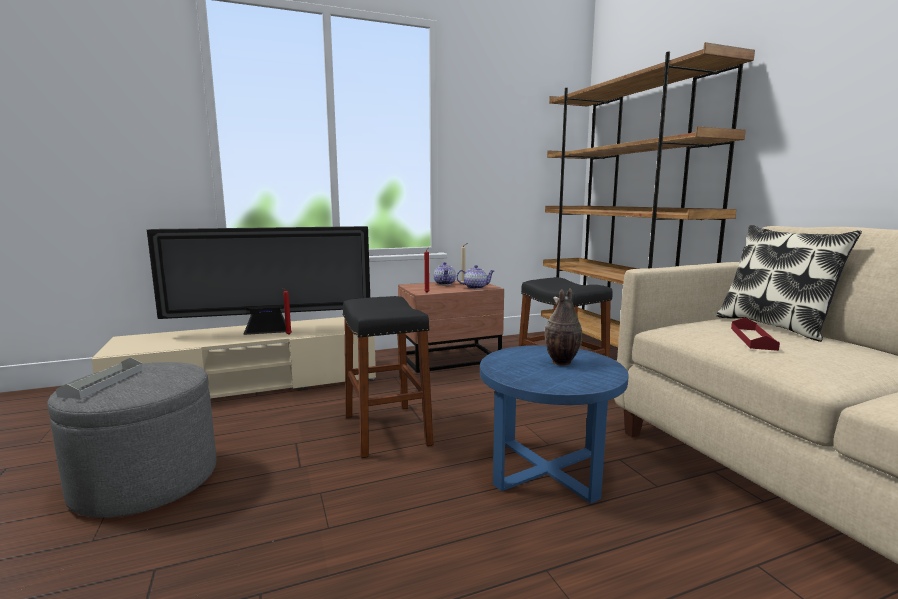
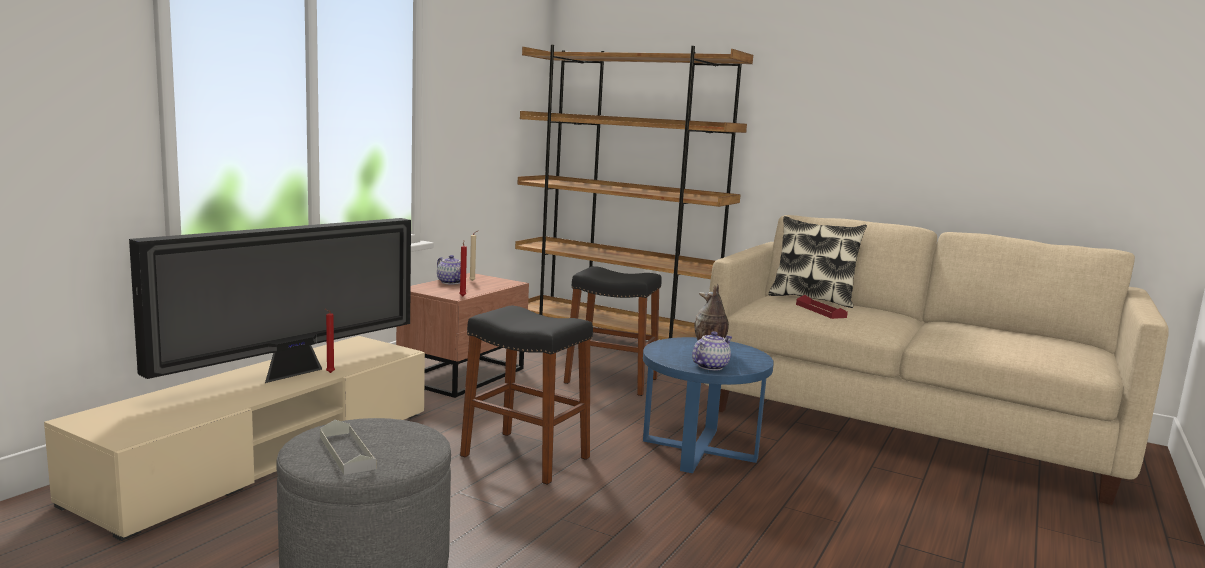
camera: 40 degrees left, 0 degrees up
(475, 287) = (497, 284): teapot -> teapot (710, 366)

